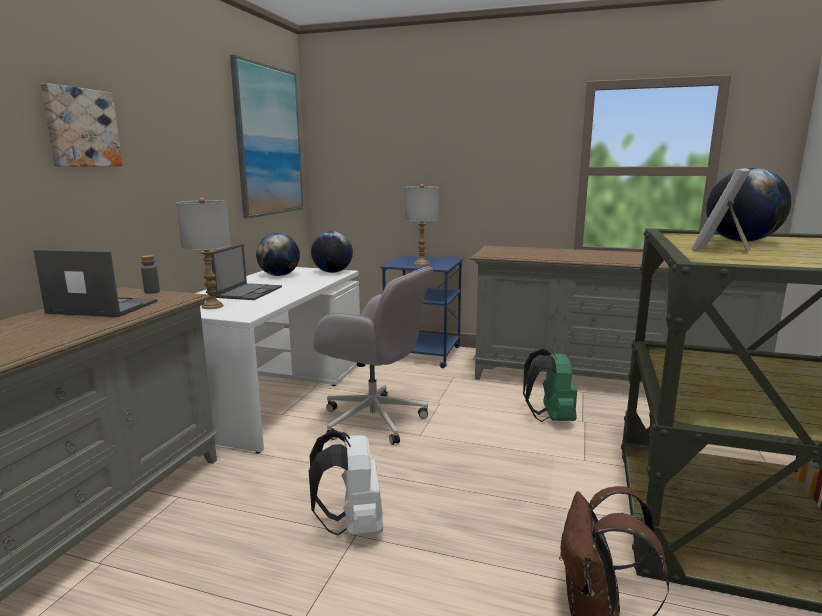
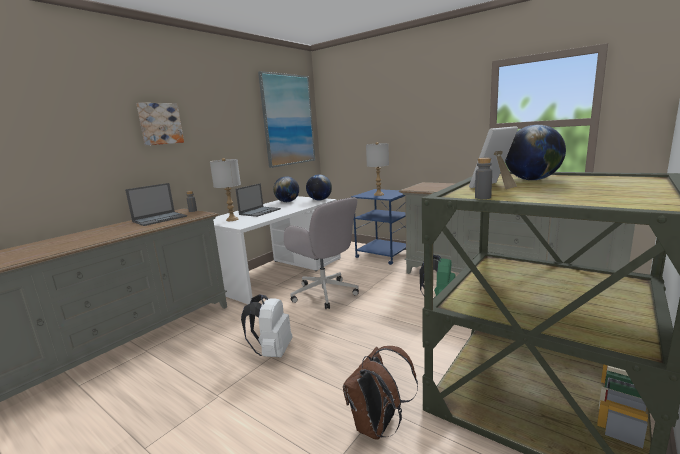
camera: 20 degrees right, 0 degrees up
(101, 307) = (160, 219): laptop -> laptop turned 105 degrees clockwise
(750, 263) = (482, 197): none -> grey bottle

